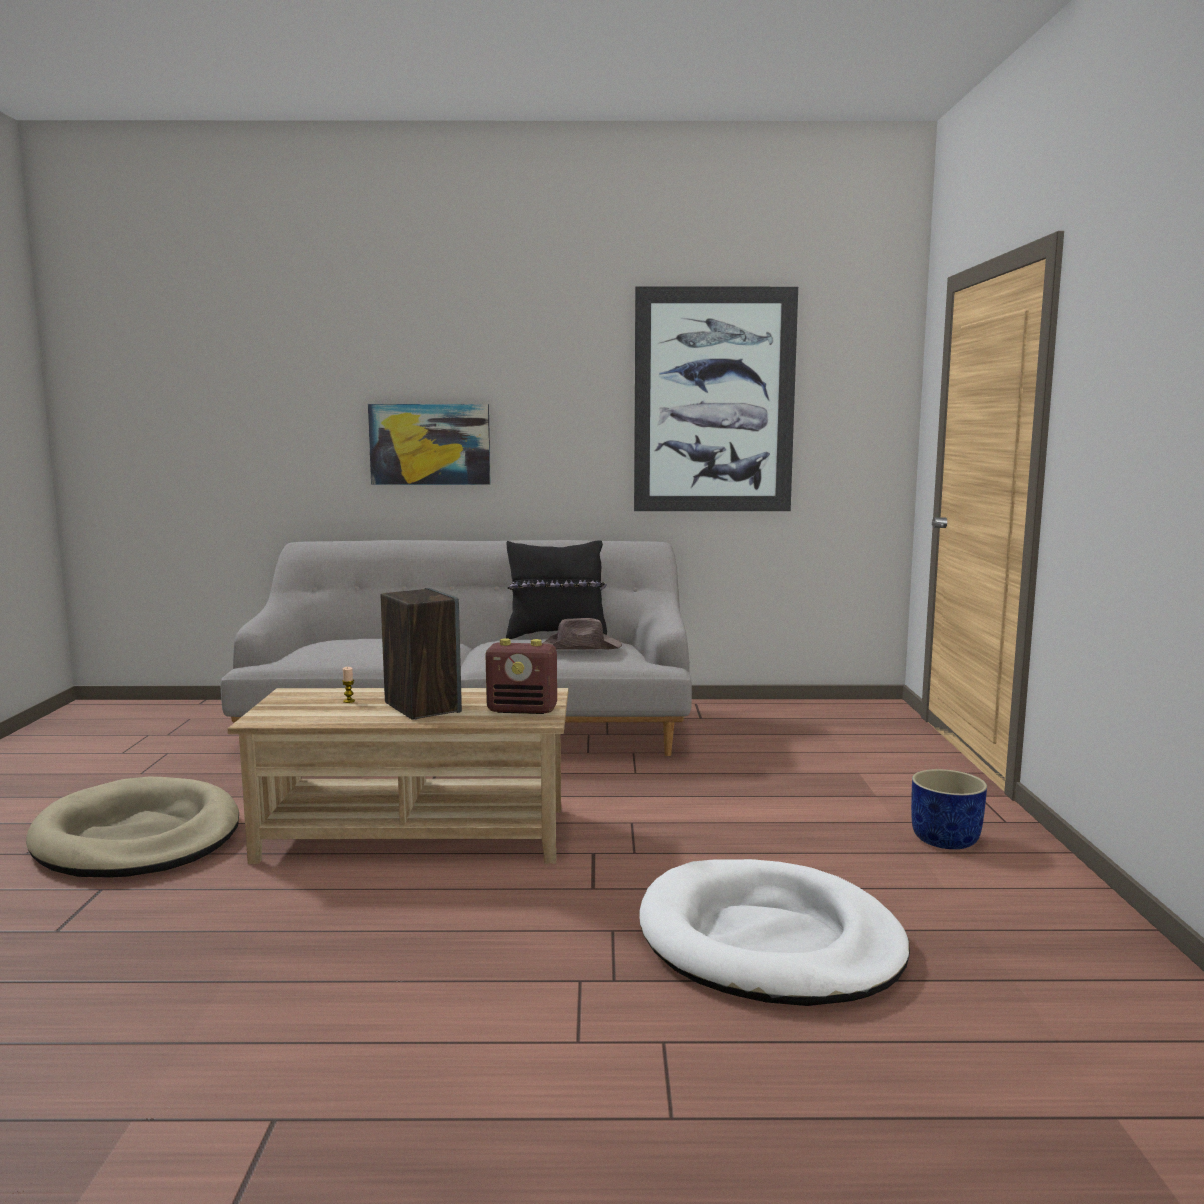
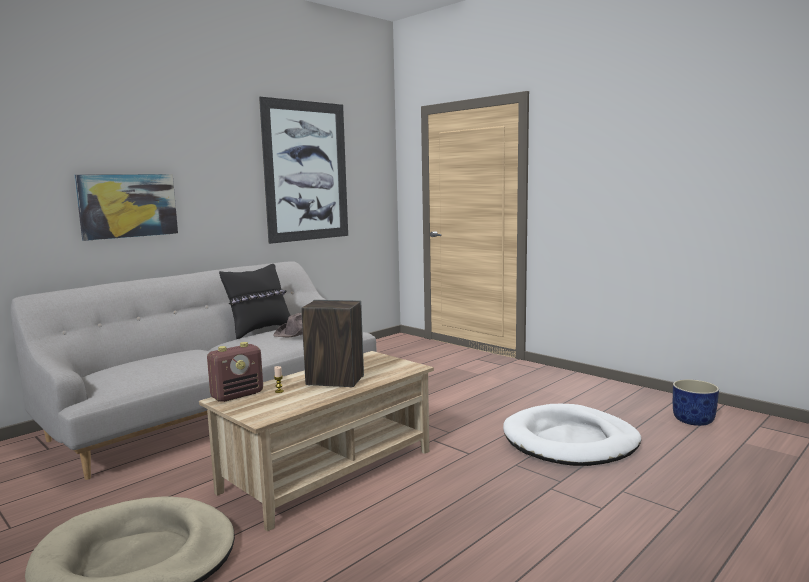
camera: 45 degrees left, 0 degrees up
(523, 710) = (389, 366): radio -> radio (237, 395)
(946, 840) = (537, 381): blue planter -> blue planter (693, 420)

